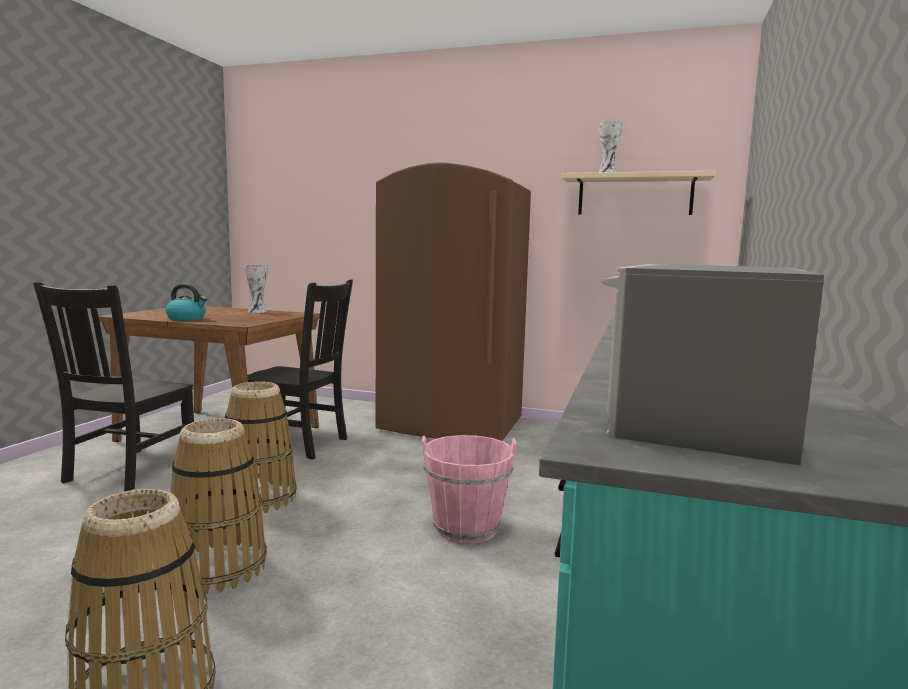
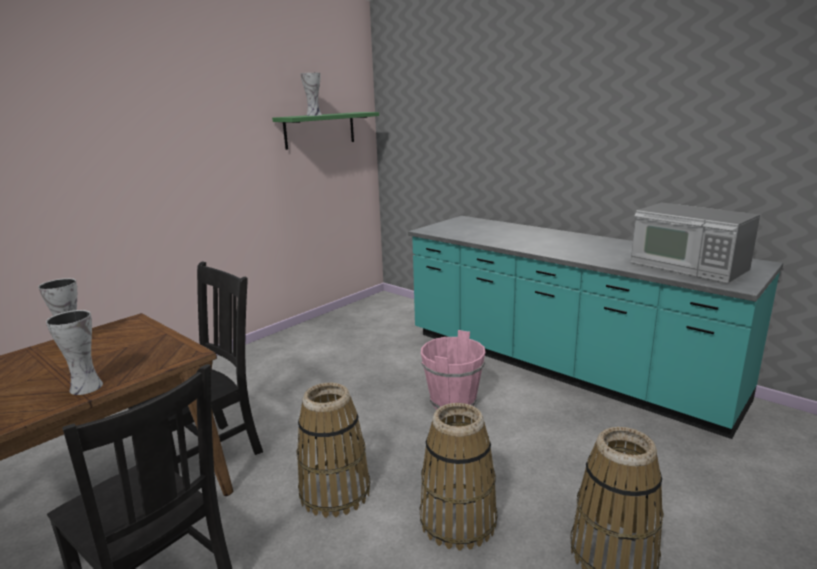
camera: 65 degrees left, 10 degrees up
(187, 318) = (84, 387): kettle -> vase
(451, 425) = (253, 366): brown fridge -> none
(635, 195) = (320, 130): beige shelf -> green shelf

